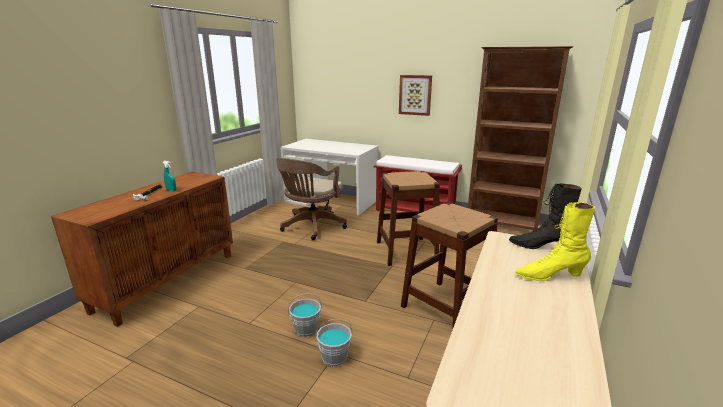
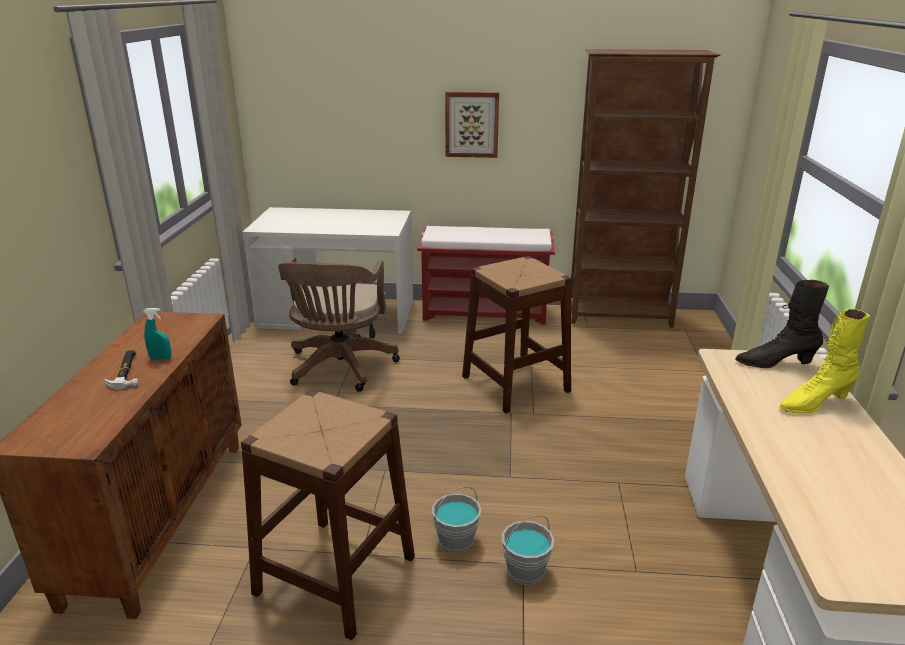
camera: 20 degrees left, 5 degrees up
(446, 307) = (623, 460): brown stool -> brown stool (335, 574)

